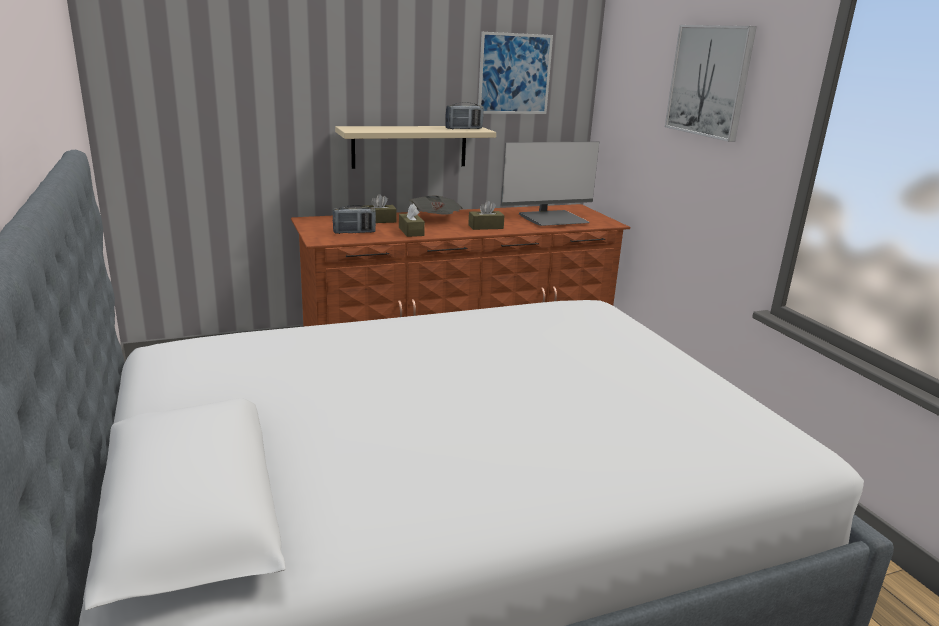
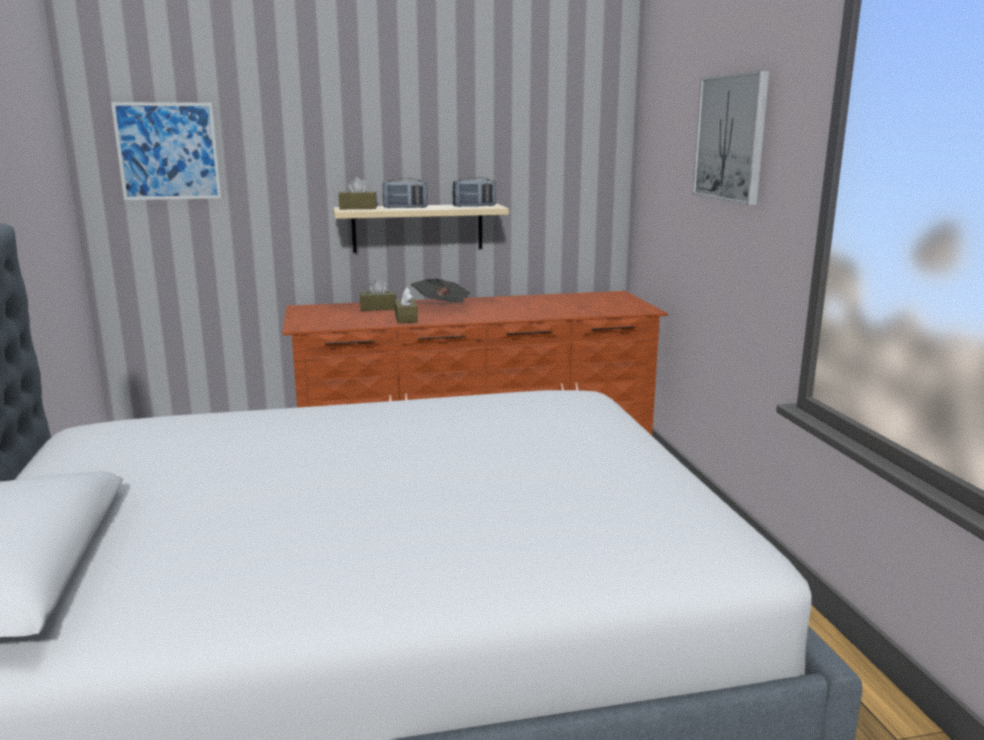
camera: 10 degrees right, 5 degrees down
(354, 232) = (343, 319): radio -> radio (405, 208)
(485, 227) = (494, 313): brown tissue box -> brown tissue box (358, 208)
(514, 74) = (536, 145): picture -> picture (168, 151)
(552, 219) = (578, 306): monitor -> none

